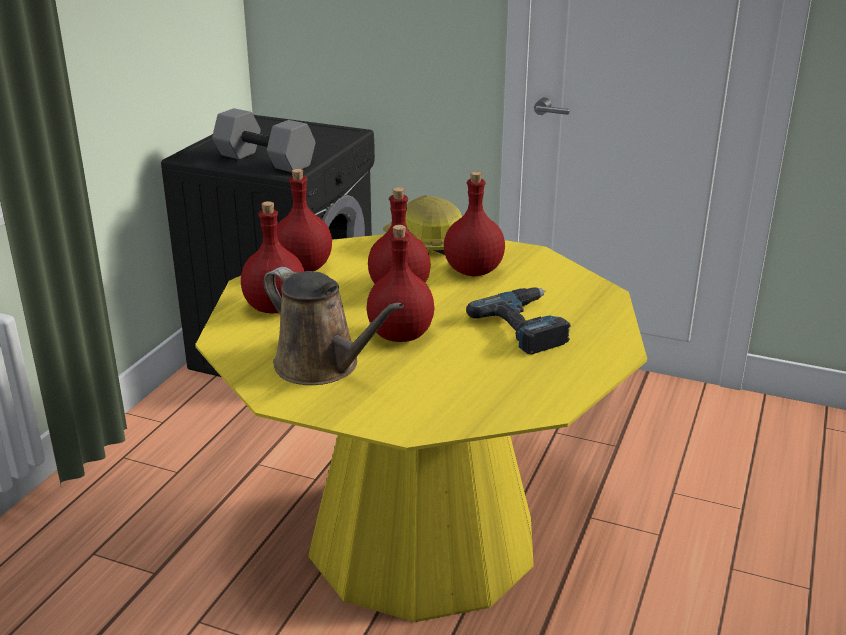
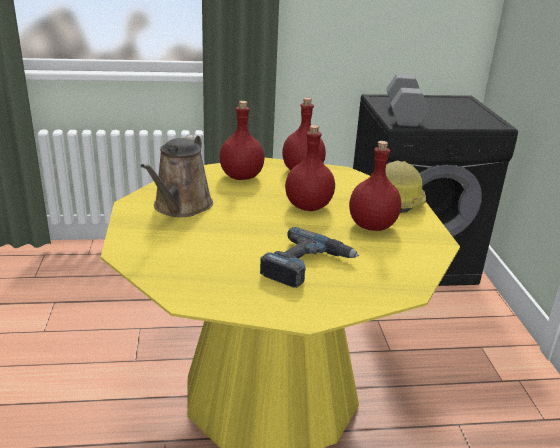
camera: 60 degrees right, 0 degrees up
(399, 335) = (244, 221): red bottle -> none

